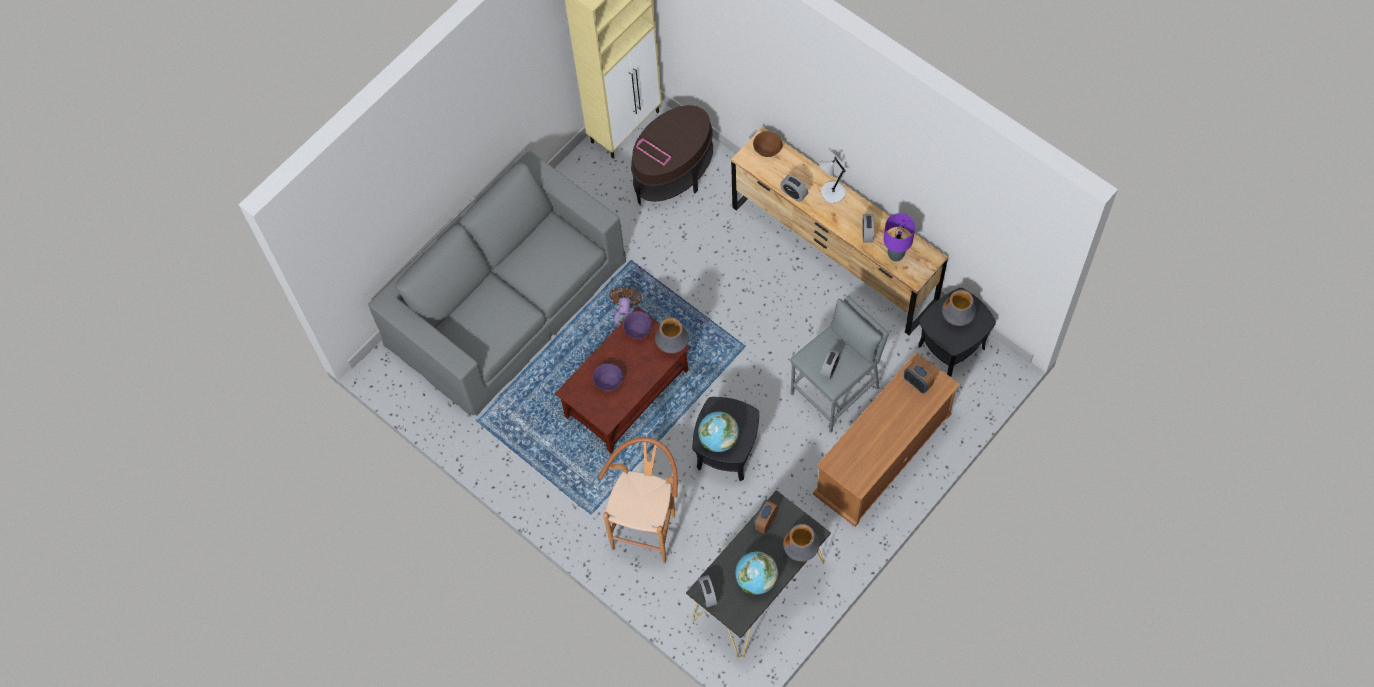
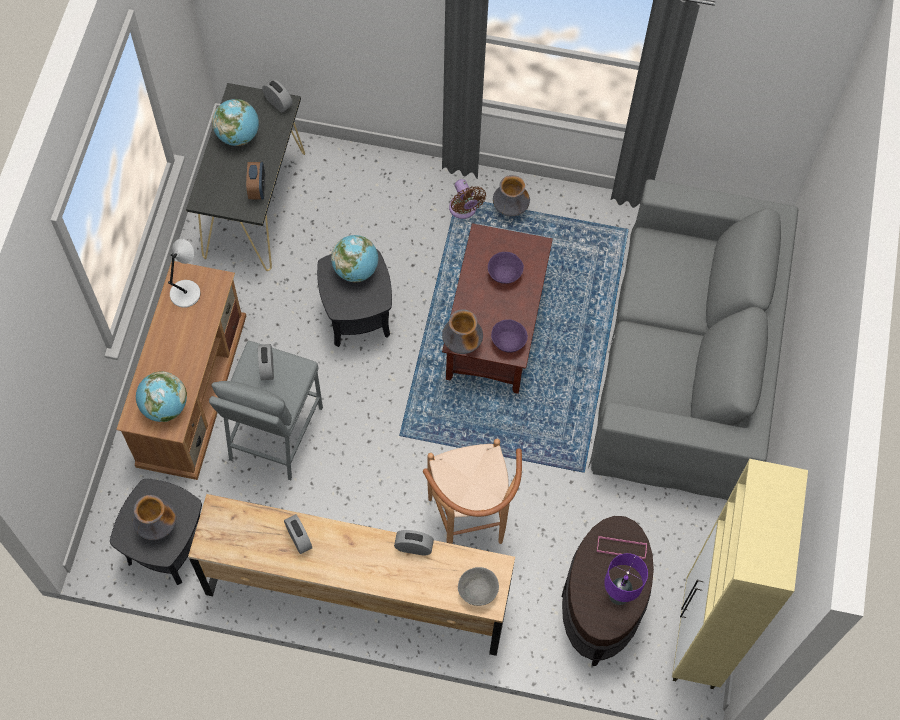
camera: 145 degrees right, 0 degrees up
(626, 315) = (548, 407): brown fan -> brown fan (464, 210)
(647, 526) = (395, 211): brown stool -> brown stool (469, 527)
(767, 150) = (478, 590): brown bowl -> grey bowl
(801, 549) = (208, 180): vase -> vase (510, 209)
(831, 193) = (368, 570): grey table lamp -> grey table lamp (186, 292)
(895, 255) = (251, 526): purple table lamp -> purple table lamp (618, 595)
(917, 383) = (164, 407): alarm clock -> globe

